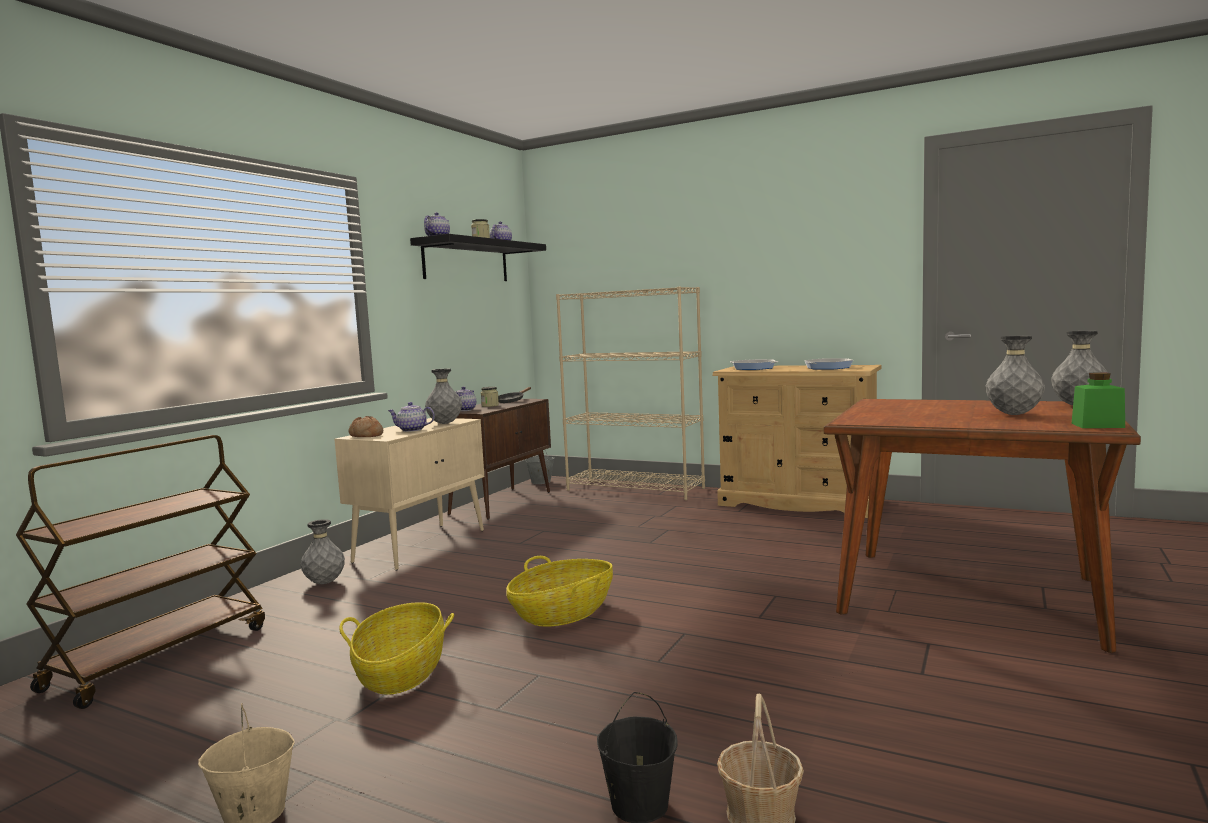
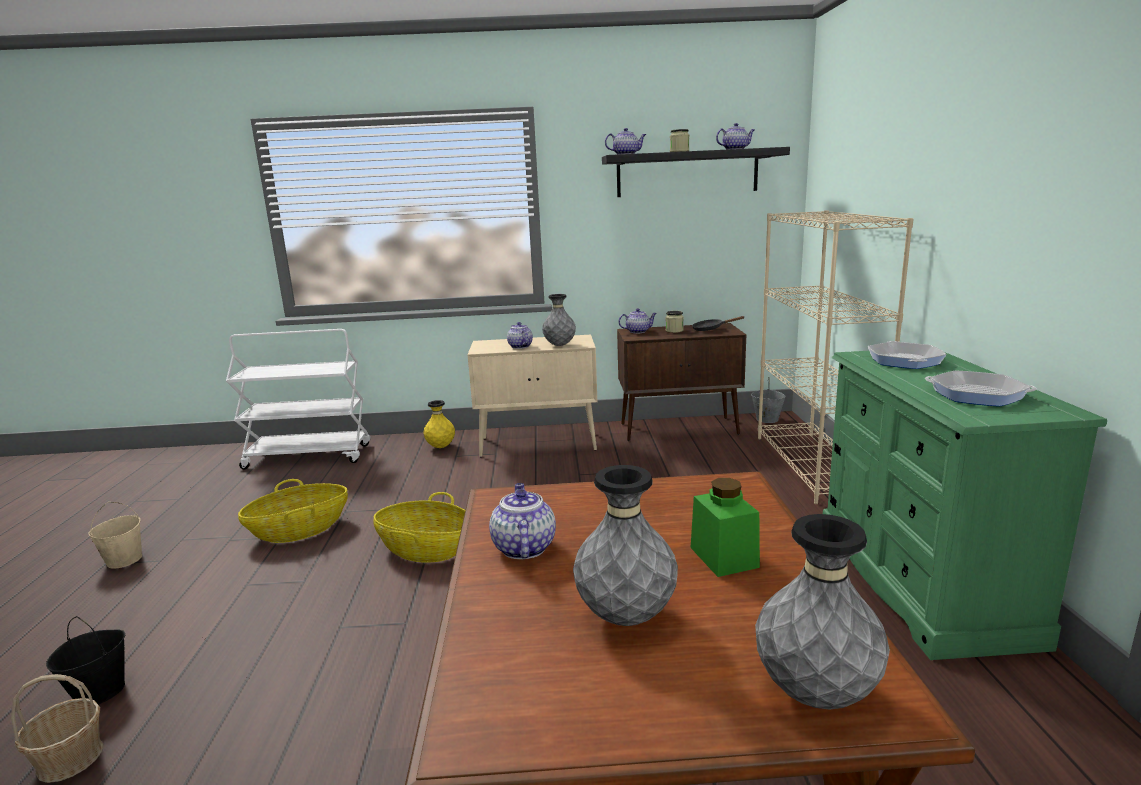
camera: 60 degrees right, 10 degrees up
(160, 656) = (309, 456): brown cart -> white cart
(324, 583) = (441, 447): grey vase -> yellow vase
(366, 435) = (487, 343): bread -> none
(798, 502) = (919, 580): beige dresser -> green dresser
(928, 420) = (523, 547): none -> teapot
(1097, 425) = (504, 724): green jar -> green jar (724, 557)

